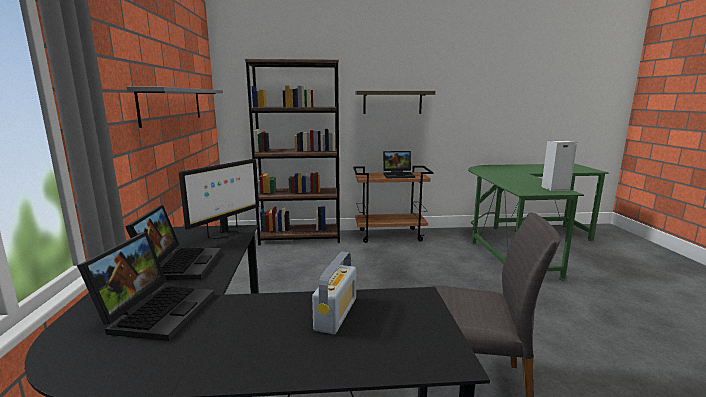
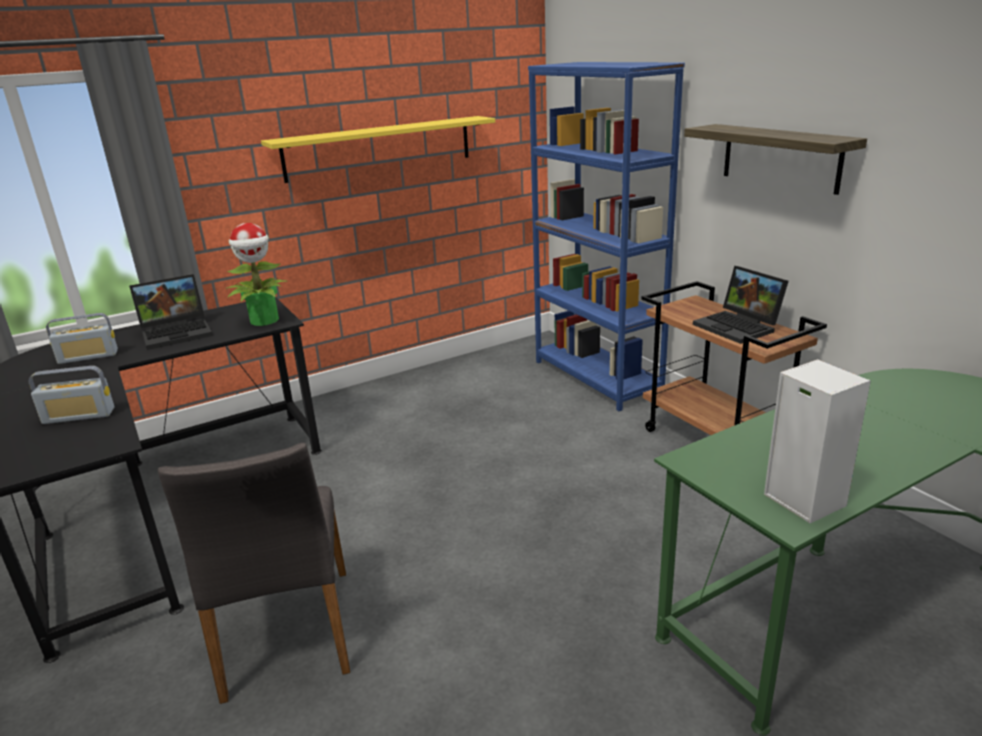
camera: 65 degrees right, 10 degrees up
(157, 310) = (88, 357): laptop -> radio
(172, 105) = (379, 148): grey shelf -> yellow shelf
(225, 233) = (265, 321): monitor -> potted plant
(300, 238) = (597, 377): brown bookcase -> blue bookcase

